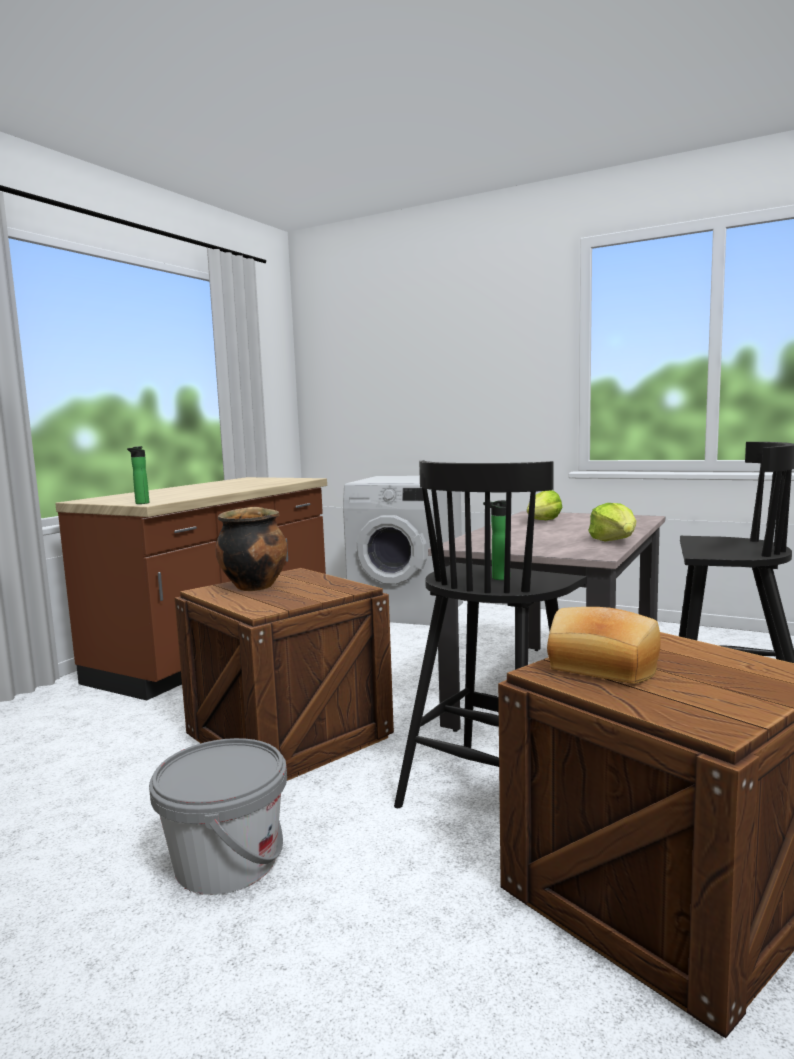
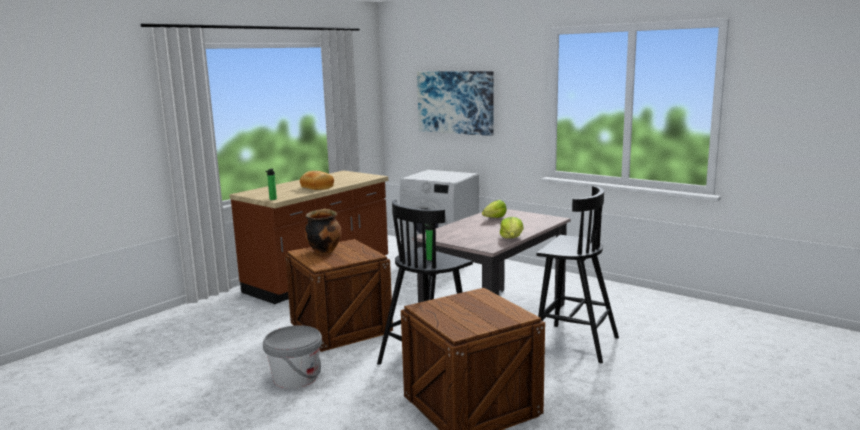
camera: 10 degrees right, 5 degrees up
(418, 370) = (455, 102): none -> picture
(602, 667) = (445, 306): bread -> bread (316, 187)

